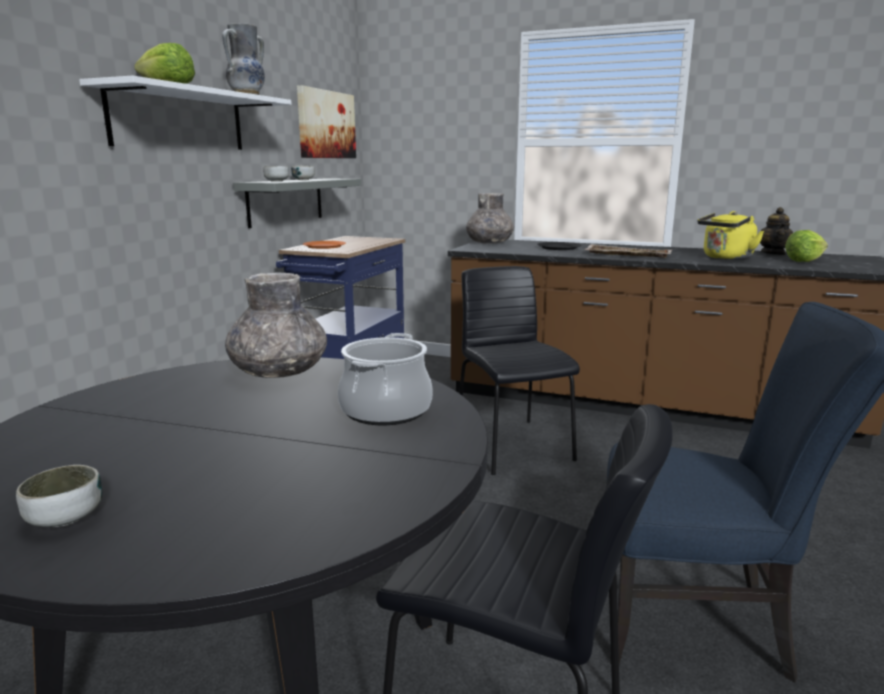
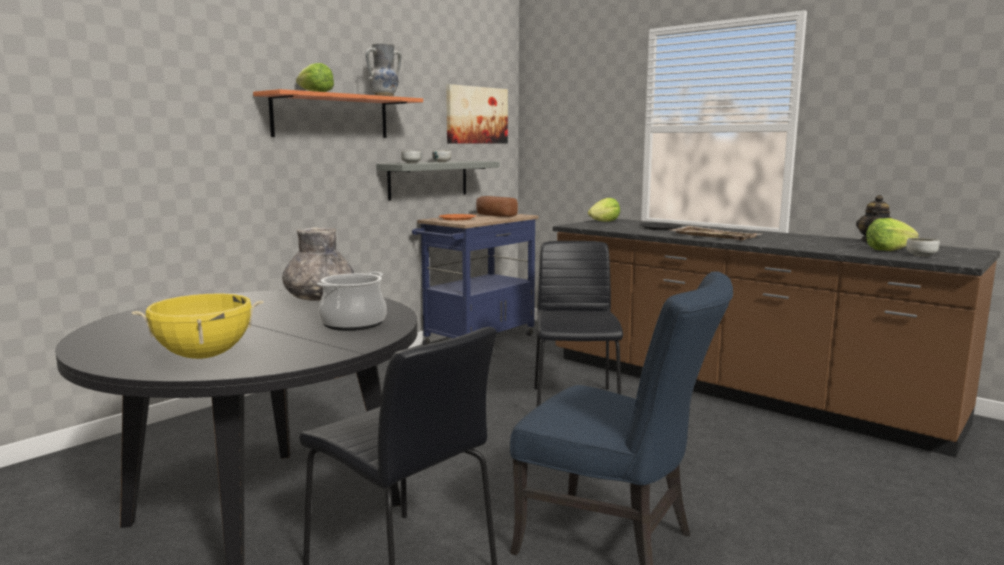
camera: 20 degrees right, 5 degrees down
(65, 518) = (124, 347): bowl -> bowl (921, 255)
(179, 120) = (331, 116): white shelf -> orange shelf
(239, 513) = (204, 356): none -> yellow cooking pot
(359, 241) = (494, 215): none -> bread
(489, 243) = (604, 221): grey vase -> lettuce
(725, 258) = (806, 243): yellow kettle -> none

